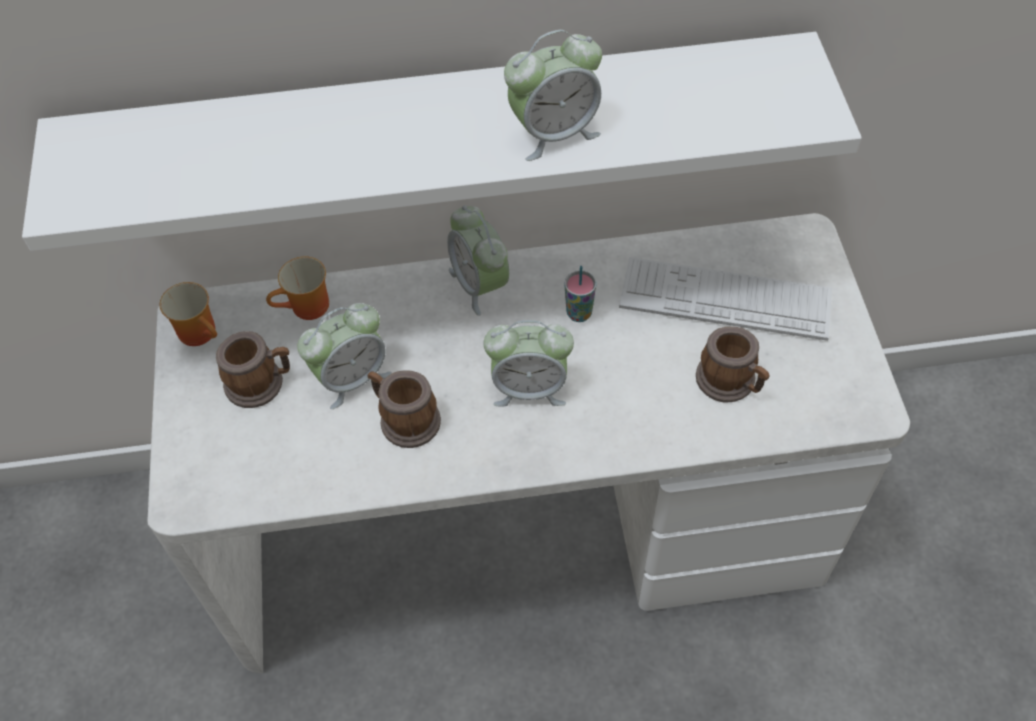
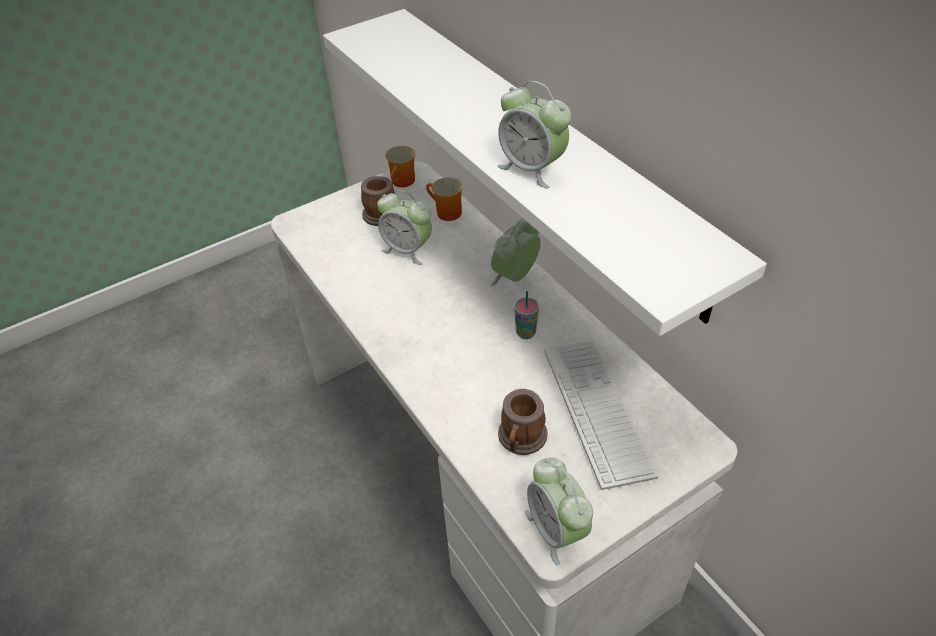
camera: 65 degrees right, 10 degrees down
(404, 419) = (391, 283): mug -> none
(529, 388) = (448, 331): alarm clock -> alarm clock (556, 530)

